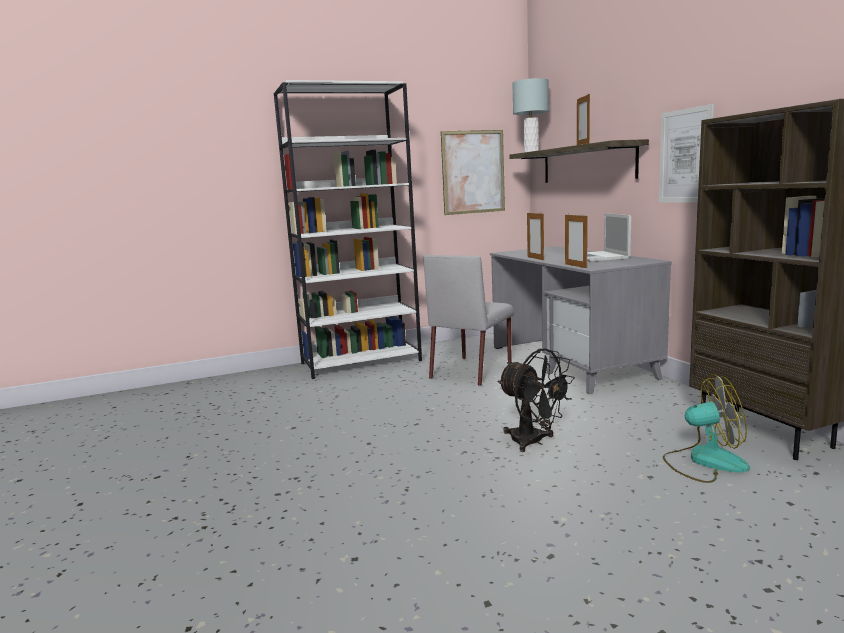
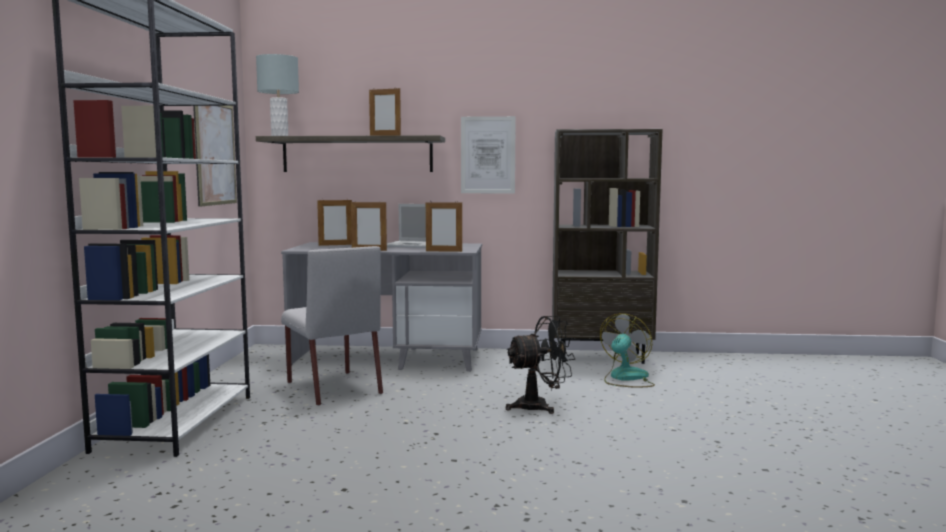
camera: 65 degrees left, 5 degrees down
(550, 250) = (335, 245): none -> picture frame

